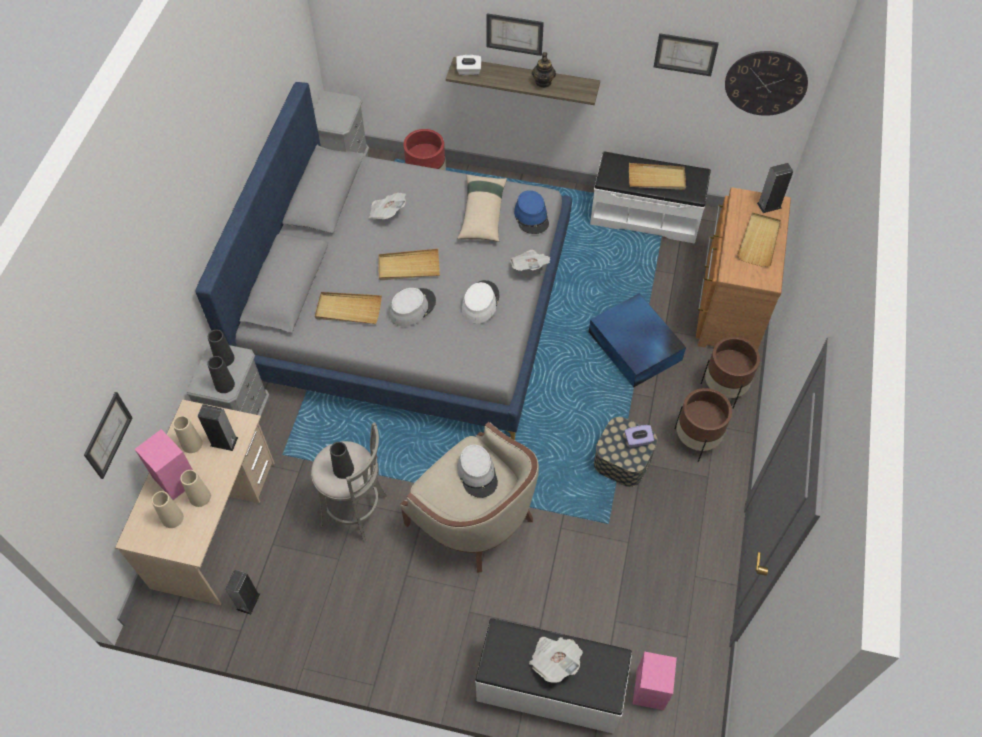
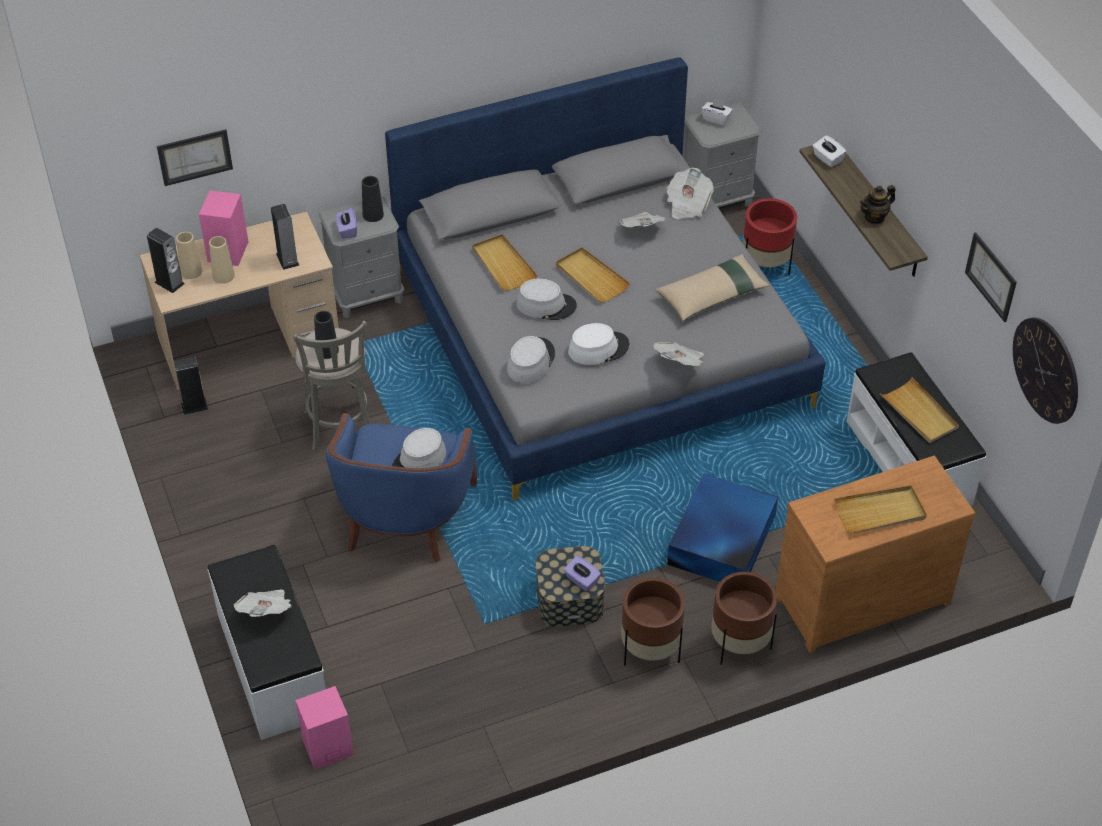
camera: 55 degrees right, 10 degrees down
(192, 444) = (269, 242): beige vase -> none
(224, 384) = (347, 230): black vase -> purple tissue box
(326, 111) = (716, 119): none -> white tissue box
(387, 175) = (687, 204): none -> newspaper
(459, 348) = (530, 361): none -> grey hat
(474, 517) = (404, 515): beige armchair -> blue armchair
(514, 34) = (879, 146): picture -> none
(531, 216) = (746, 332): blue hat -> none
(769, 205) = (942, 499): speaker -> speaker (169, 283)

